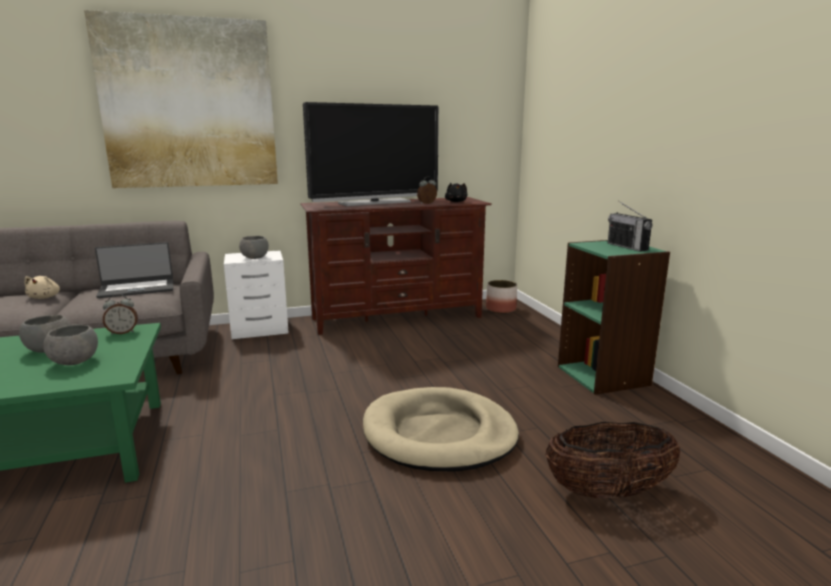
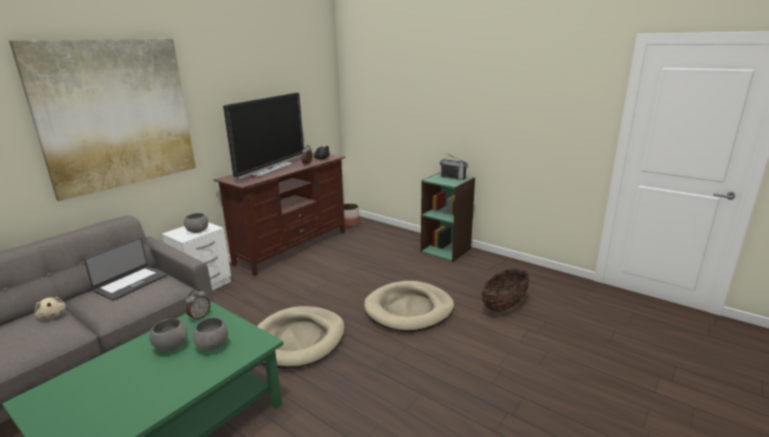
camera: 35 degrees left, 5 degrees up
(259, 416) = (298, 340): none -> beige dog bed

